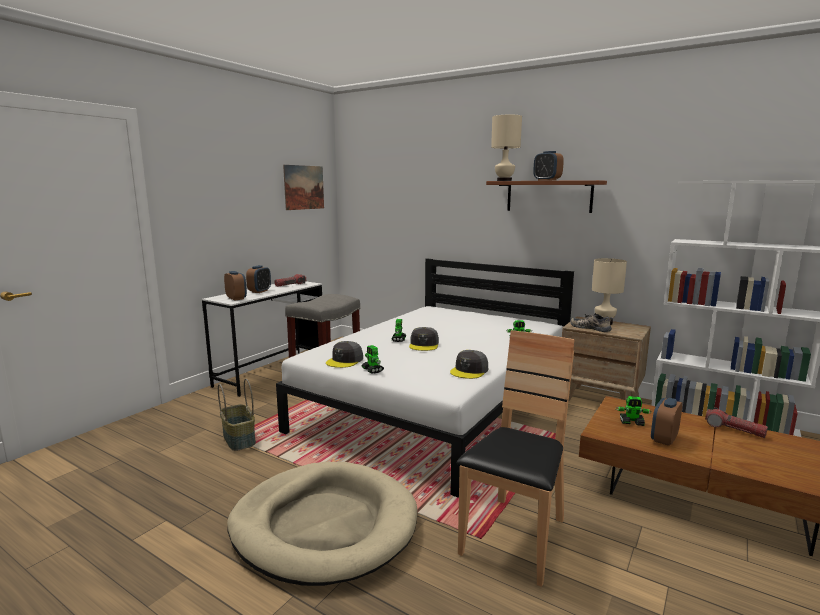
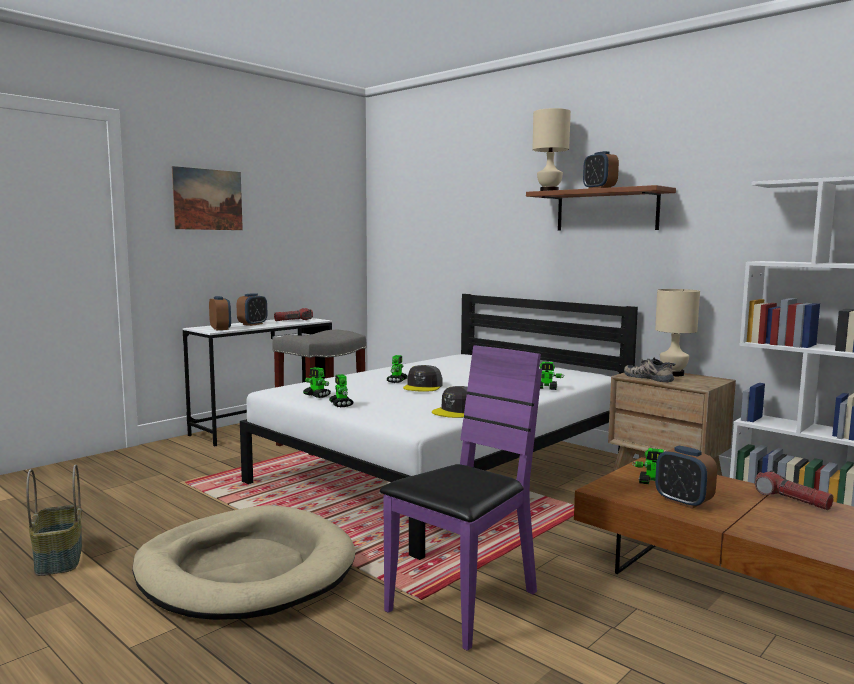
camera: 10 degrees right, 5 degrees down
(240, 439) = (195, 485): basket -> basket (60, 559)
(304, 187) = (321, 206): picture -> picture (208, 199)
(345, 360) = (317, 396): grey cap -> toy robot
(515, 538) = (463, 603): brown chair -> purple chair
(664, 439) = (683, 501): alarm clock -> alarm clock turned 90 degrees counterclockwise

